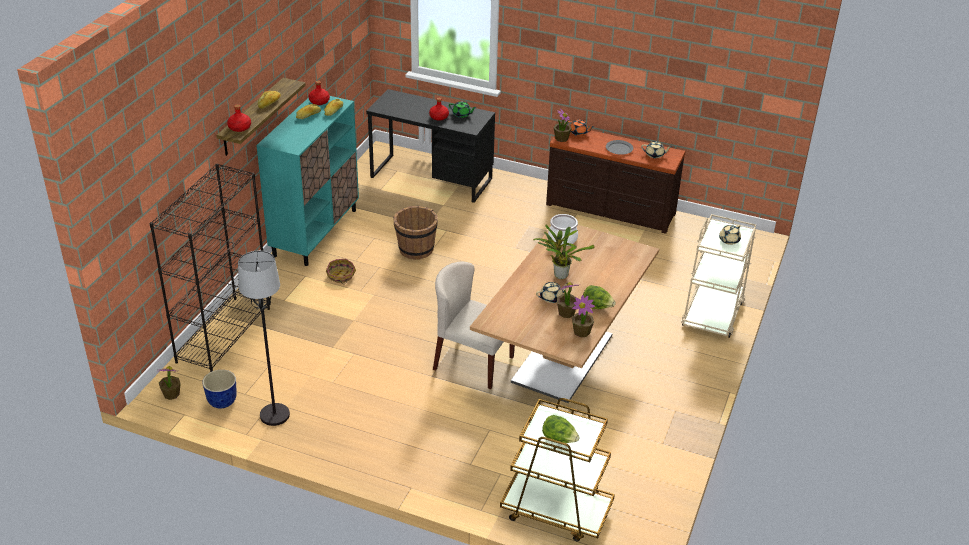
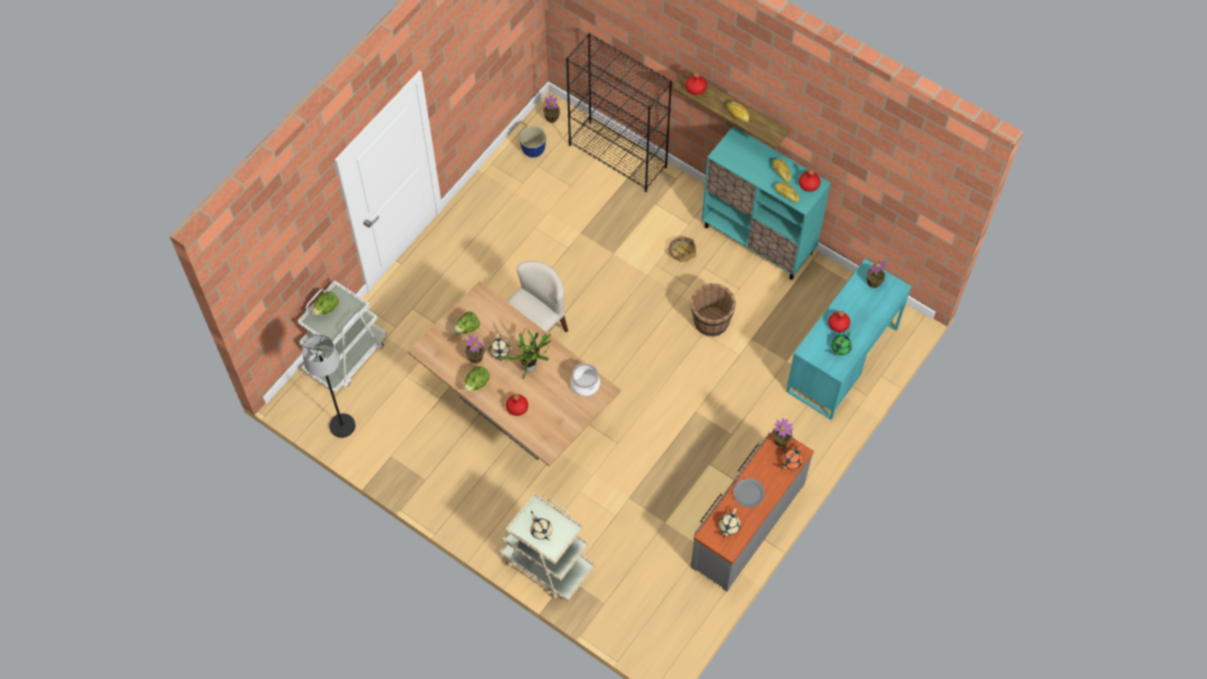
camera: 105 degrees right, 25 degrees up
(274, 415) = (507, 183): black floor lamp -> black floor lamp (342, 425)
(431, 178) = (841, 359): black desk -> turquoise desk
(534, 324) = (467, 328): none -> lettuce
(556, 510) = (346, 356): brown cart -> white cart
(581, 332) = (447, 362): potted plant -> potted plant (873, 282)
(609, 276) = (517, 407): none -> red bottle
(610, 210) = (746, 524): brown dresser -> grey dresser

